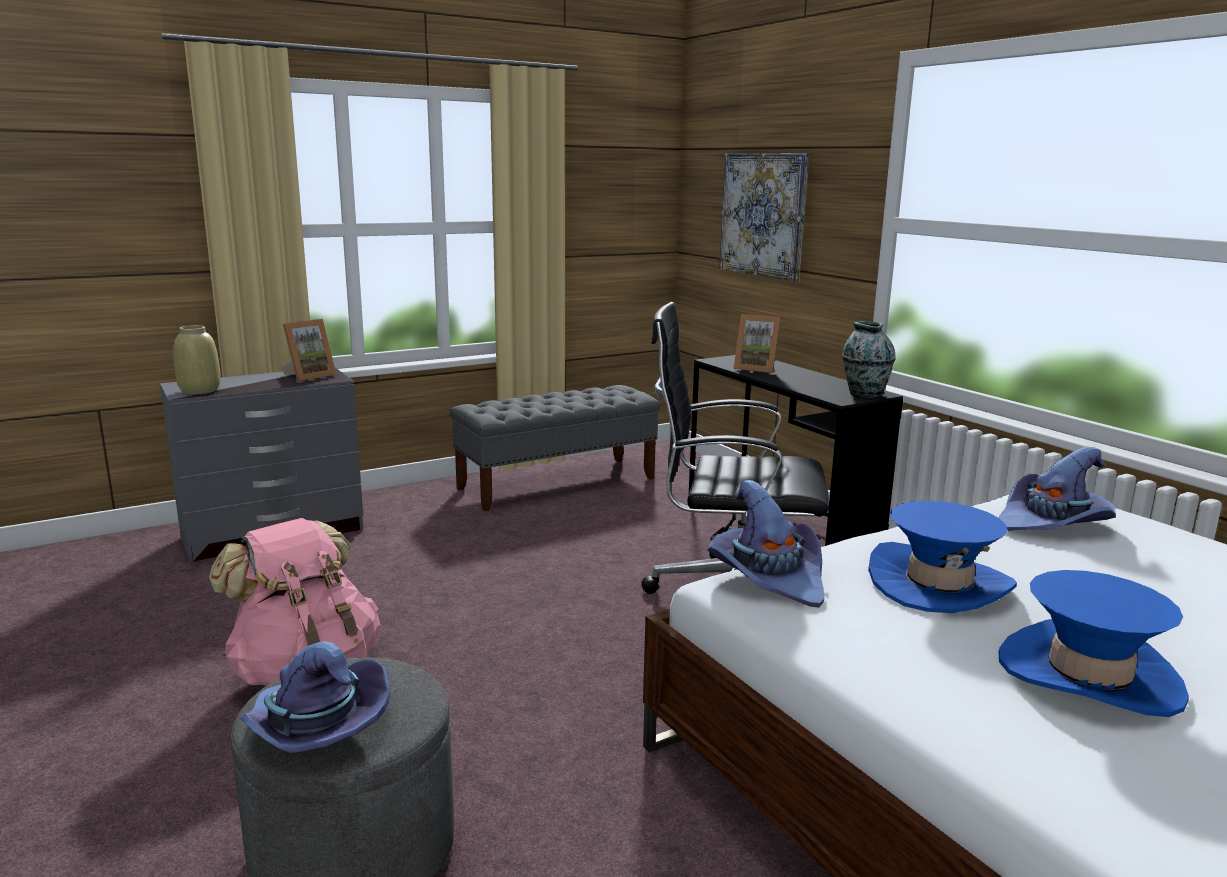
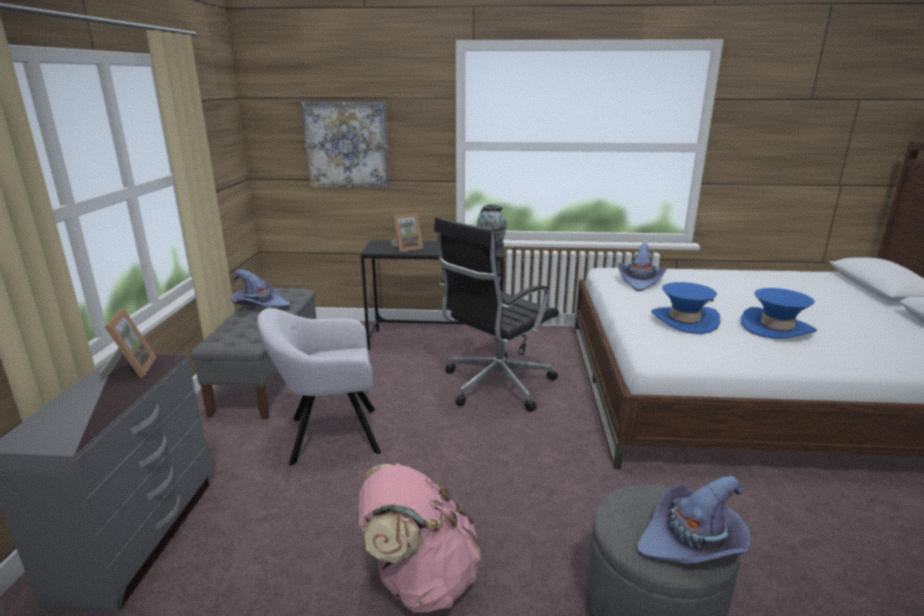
camera: 55 degrees left, 5 degrees up
(200, 390) = (73, 431): beige vase -> none
(492, 546) = (329, 435): none -> grey armchair
(768, 576) = (653, 347): purple hat -> purple hat (259, 305)

